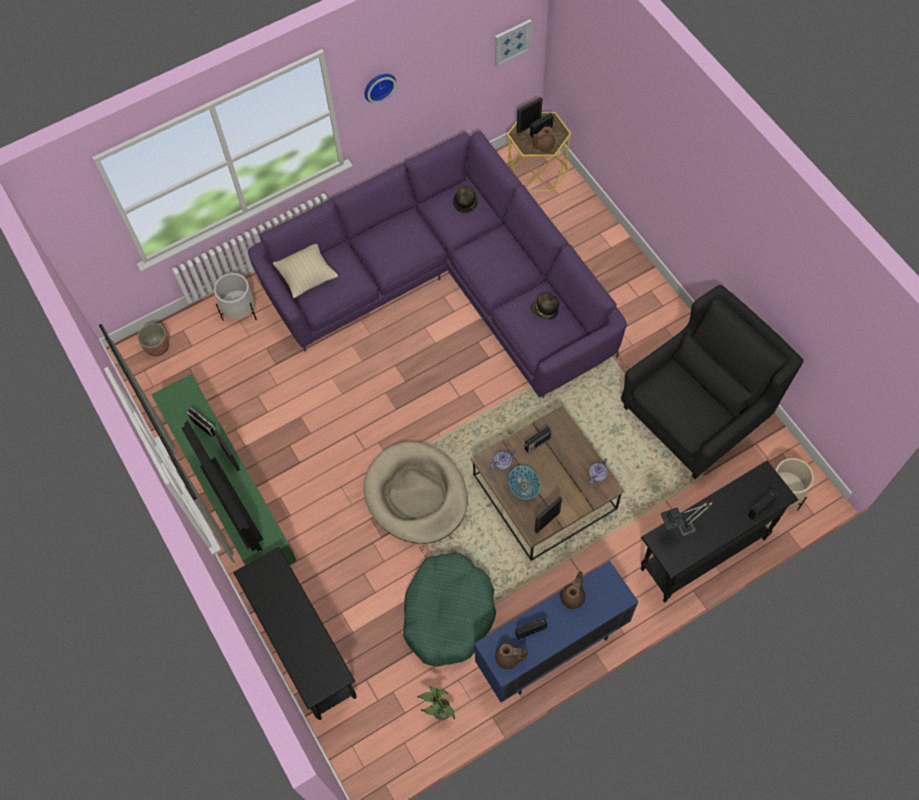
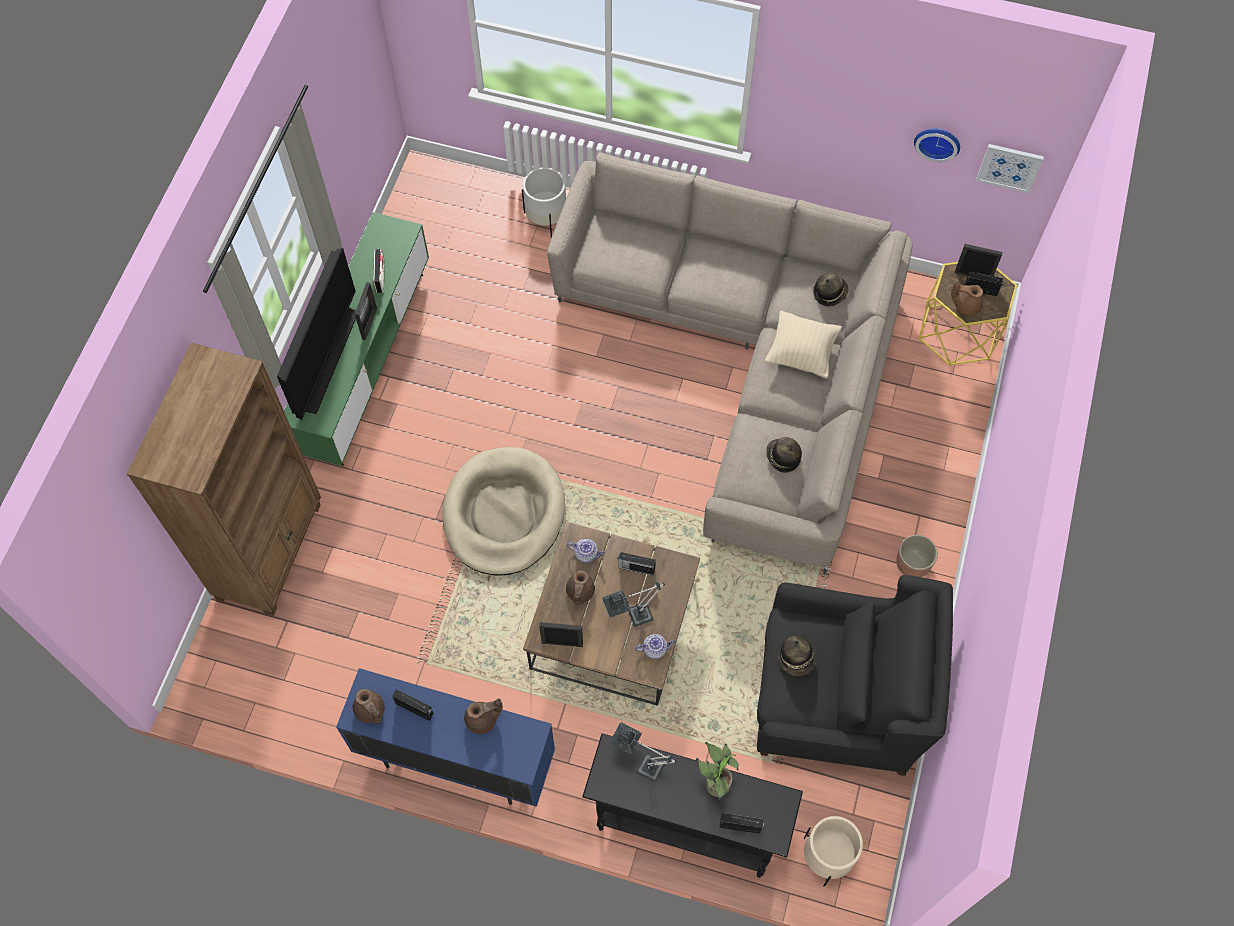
camera: 45 degrees right, 0 degrees up
(157, 347) = (448, 187): planter -> planter (912, 564)
(307, 277) = (612, 231): beige pillow -> beige pillow (801, 353)
(307, 652) = (271, 550): black console table -> brown bookcase
(378, 86) = (815, 96): wall clock -> wall clock (937, 141)
(439, 712) = (309, 709): potted plant -> potted plant (714, 783)
(447, 284) = (749, 359): purple sofa -> beige sofa
(448, 613) = (412, 638): green dog bed -> none
(524, 486) = (579, 593): bowl -> brown teapot
(566, 469) = (634, 617): none -> table lamp
(675, 404) = (797, 659): none -> hat

